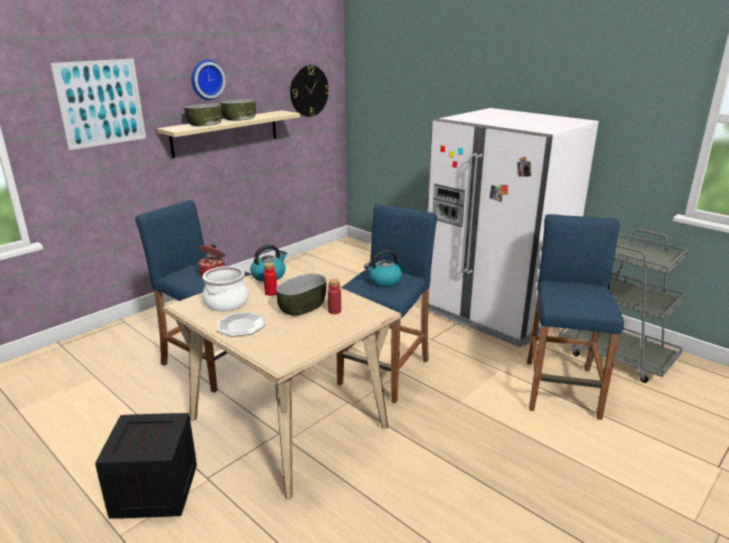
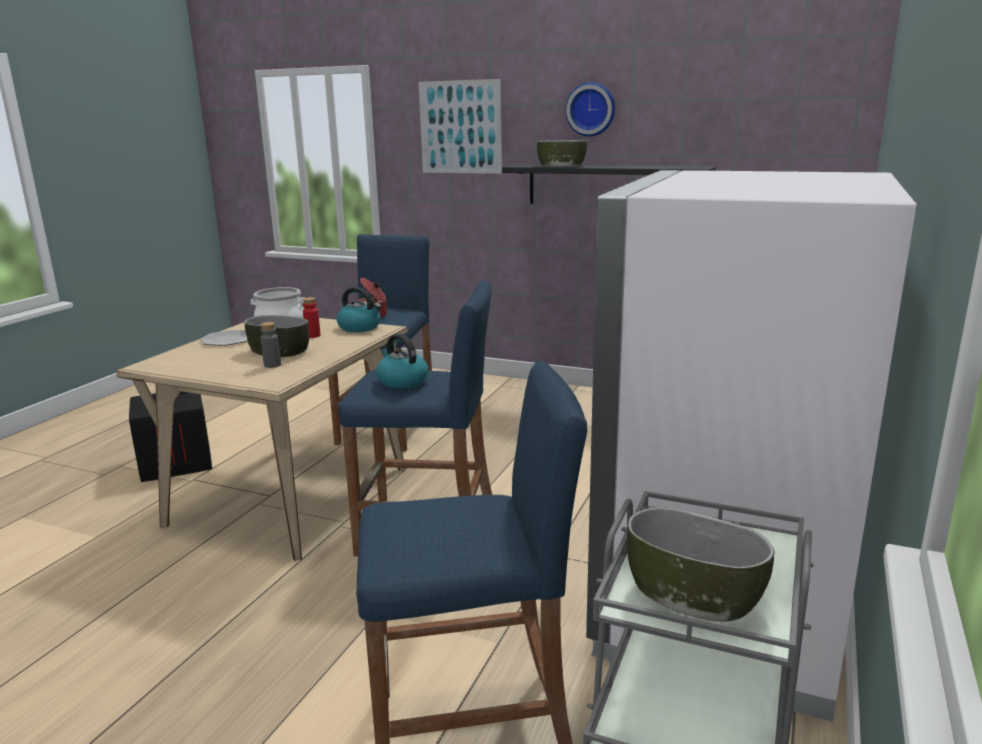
camera: 70 degrees right, 5 degrees down
(226, 133) = (610, 185): beige shelf -> black shelf
(239, 119) = (617, 166): bowl -> bowl (694, 593)
(309, 91) = (781, 140): wall clock -> none
(334, 311) = (272, 365): red bottle -> grey bottle

